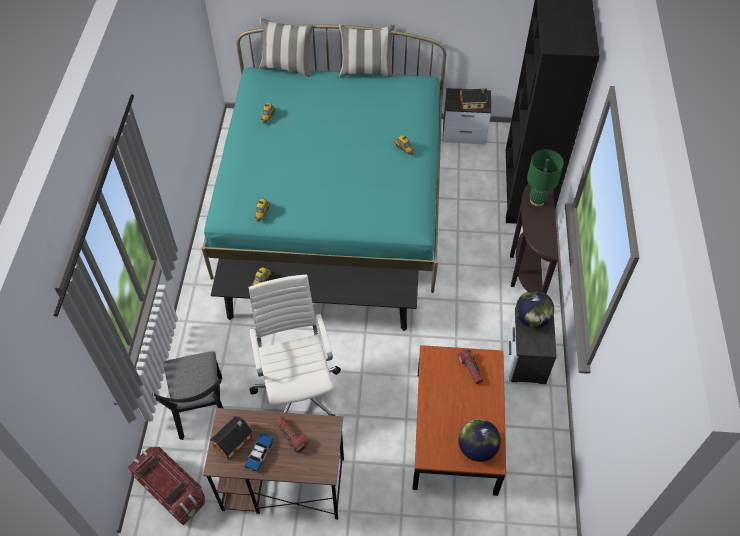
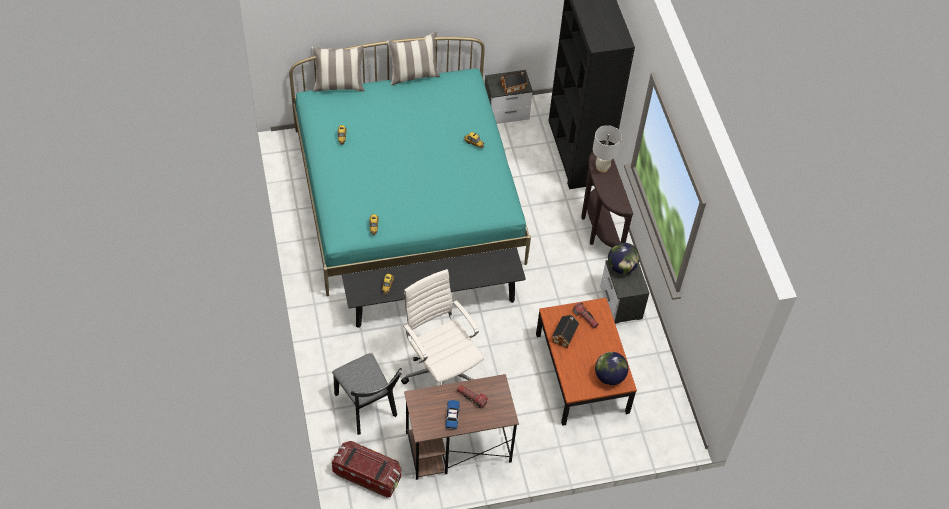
camera: 20 degrees left, 0 degrees up
(234, 441) = (428, 412): toy house -> toy house (565, 335)
(537, 200) = (602, 167): green table lamp -> white table lamp

